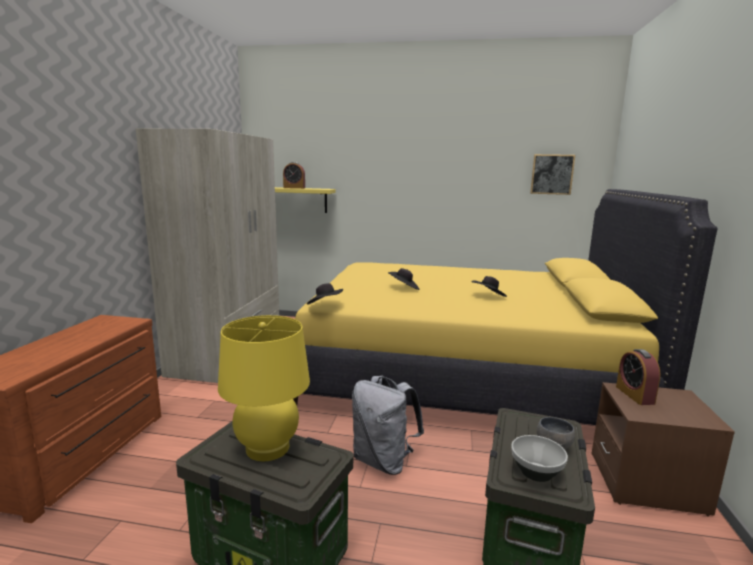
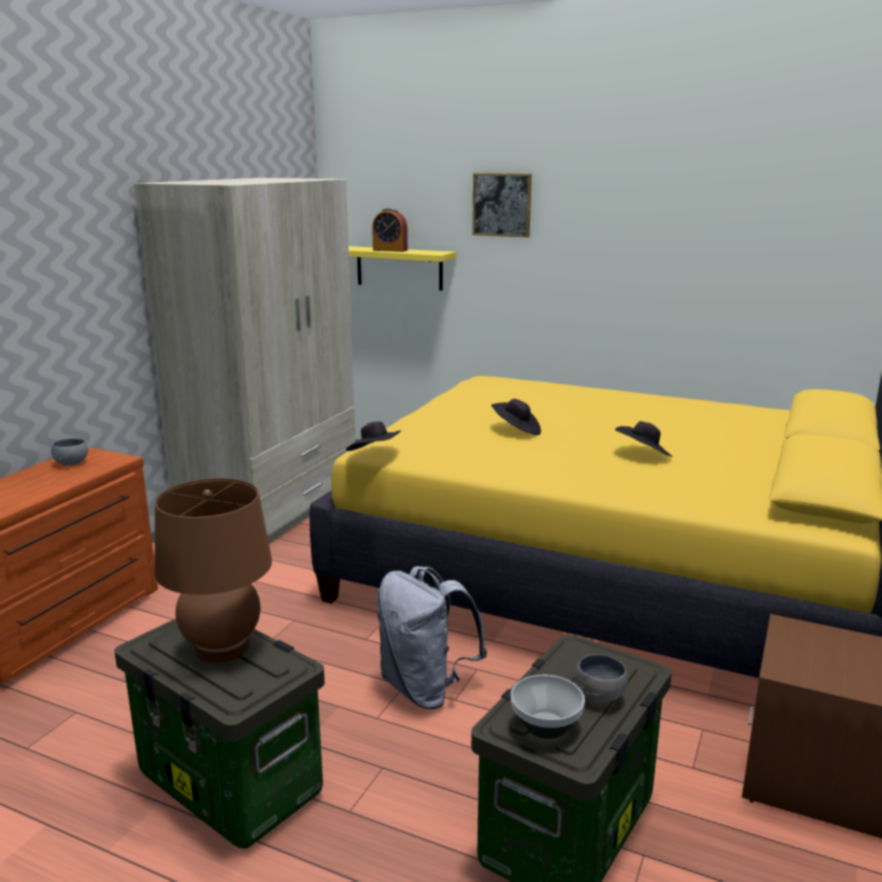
camera: 15 degrees right, 5 degrees up
(96, 326) = (72, 463): none -> grey bowl
(267, 448) = (222, 647): yellow table lamp -> brown table lamp
(552, 174) = (827, 233): picture -> picture (502, 205)
(634, 395) = (807, 640): alarm clock -> none

